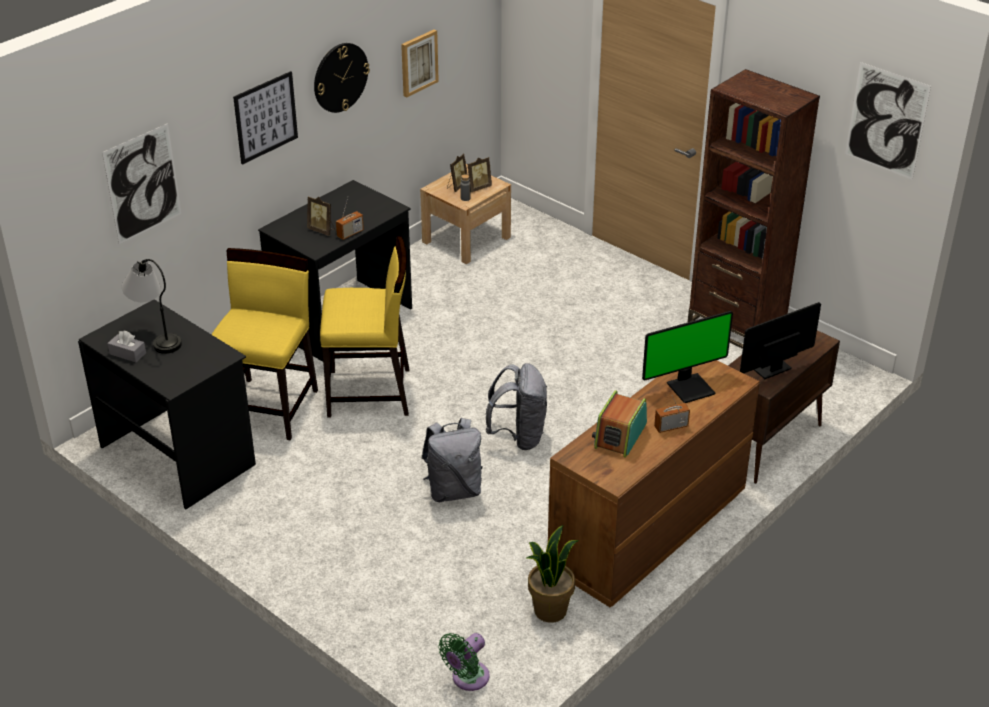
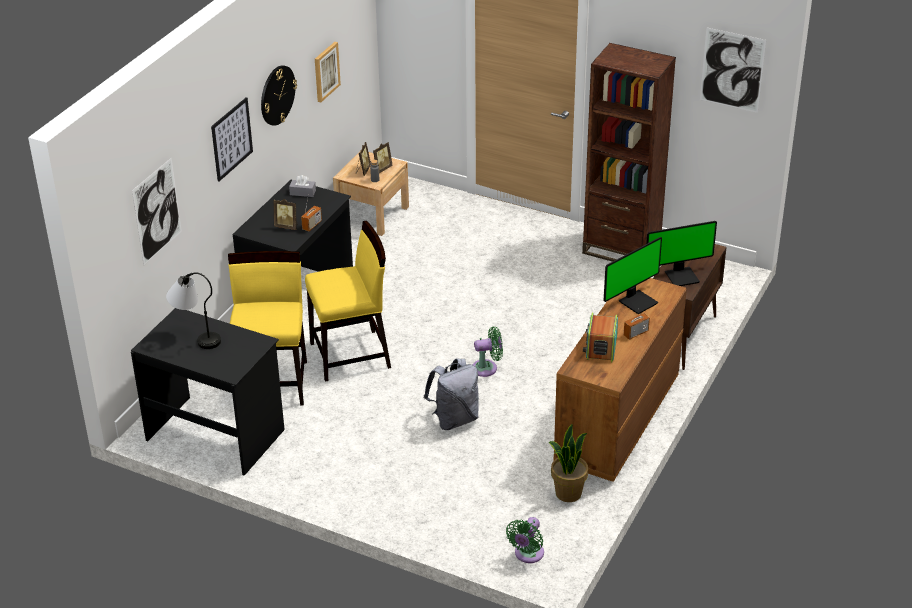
camera: 15 degrees left, 0 degrees up
(128, 353) = (180, 354): grey tissue box -> grey tissue box (302, 192)
(518, 436) = (487, 368): grey backpack -> green fan
(768, 367) = (681, 276): monitor -> monitor turned 150 degrees counterclockwise

